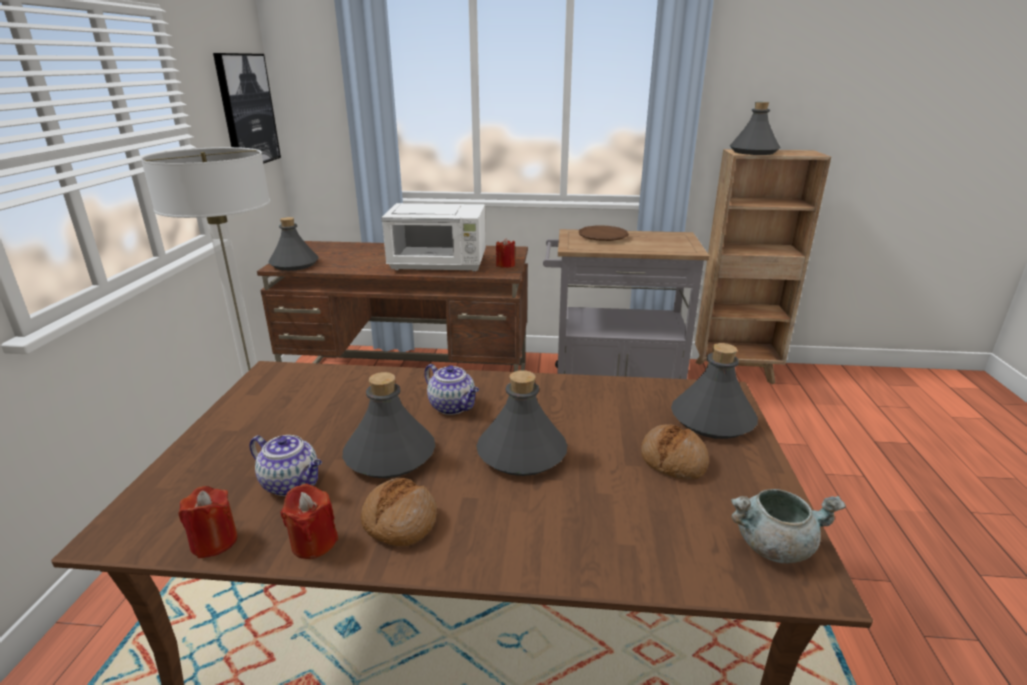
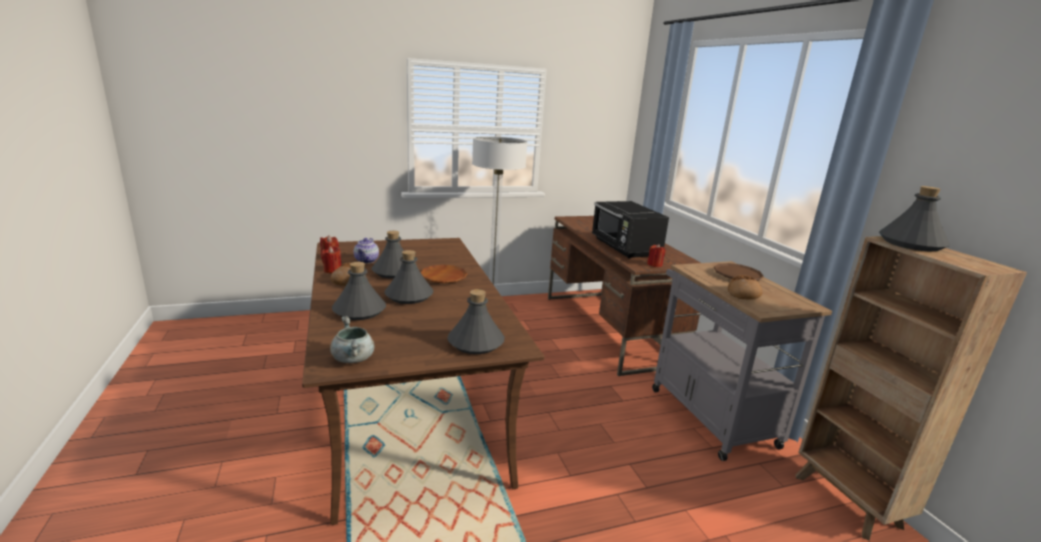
camera: 65 degrees right, 5 degrees down
(246, 110) = (602, 128): picture -> none
(294, 264) = (574, 220): grey bottle -> grey bottle (359, 311)
(439, 265) = (625, 248): white microwave -> black microwave
(453, 407) = (443, 277): teapot -> brown plate
(673, 460) = (422, 332): bread -> bread (743, 294)

